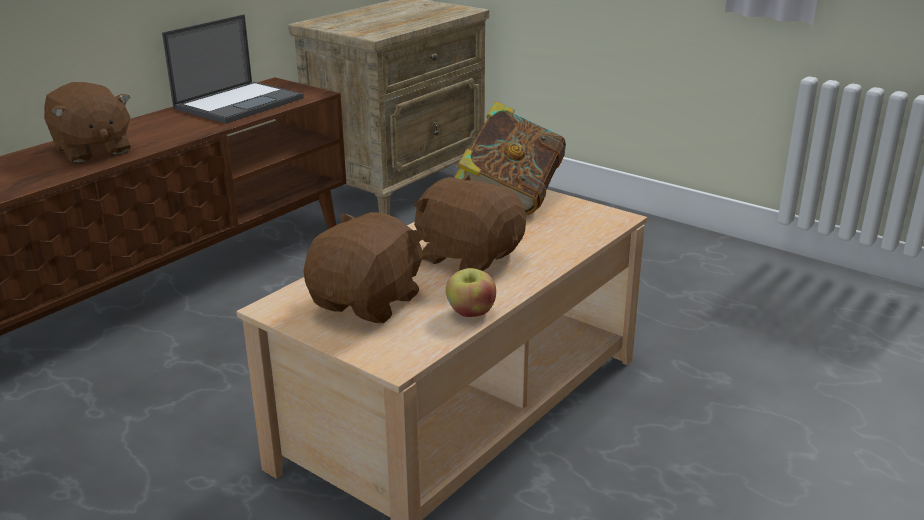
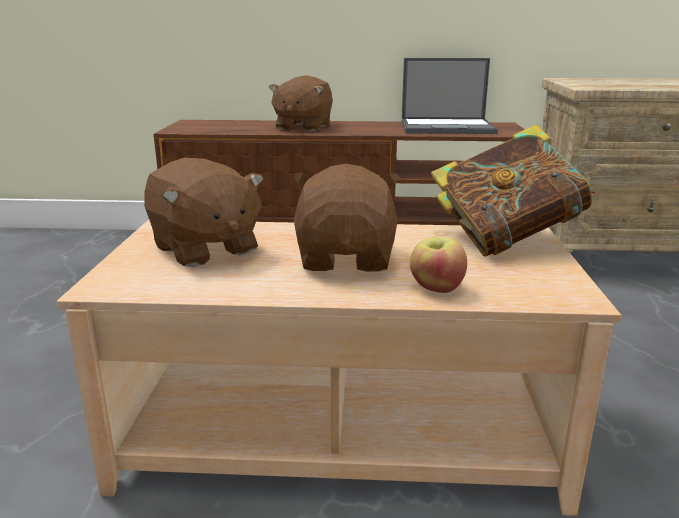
camera: 55 degrees right, 5 degrees down
(368, 302) = (204, 249): brown plush toy -> brown plush toy turned 60 degrees clockwise
(470, 313) = (228, 290): apple -> apple (436, 288)

